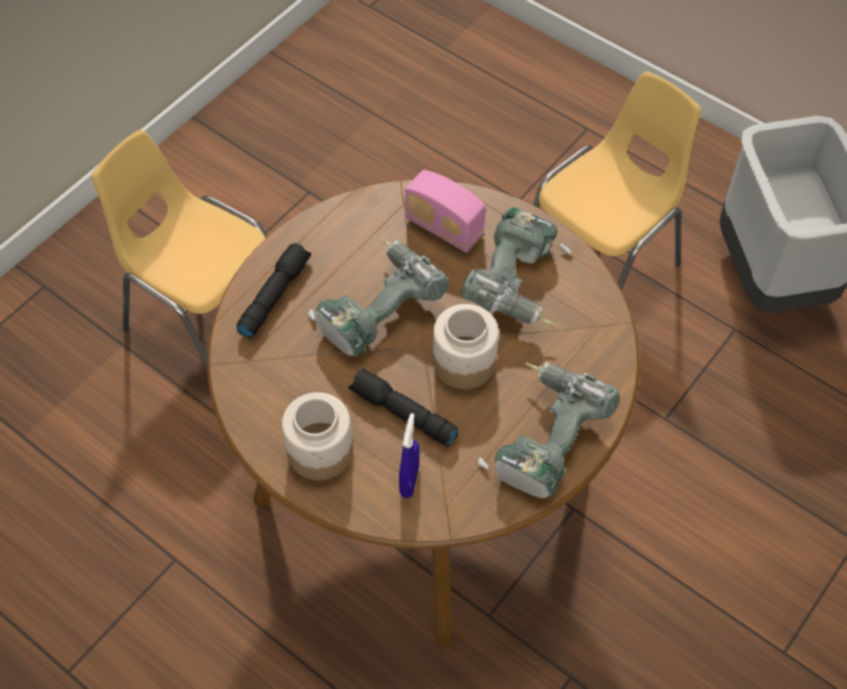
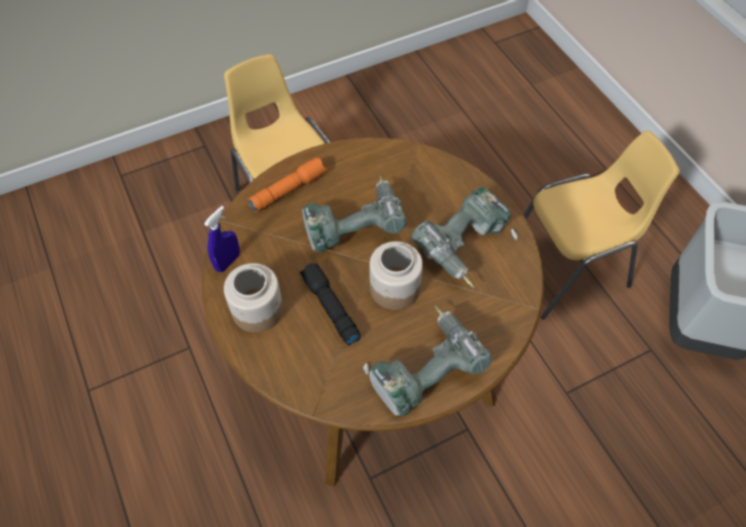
camera: 25 degrees right, 0 degrees up
(274, 295) = (288, 189): black flashlight -> orange flashlight
(409, 480) = (307, 358): blue spray bottle -> blue spray bottle (228, 262)
(444, 228) = (432, 186): radio -> none

